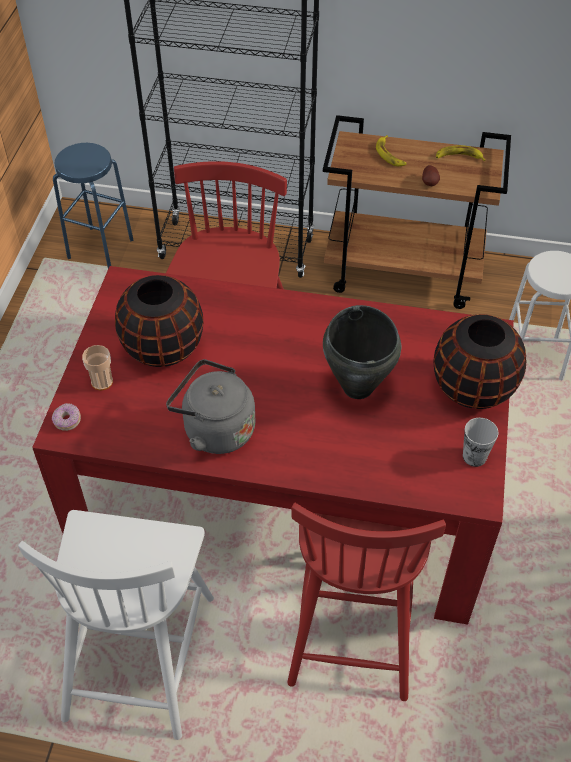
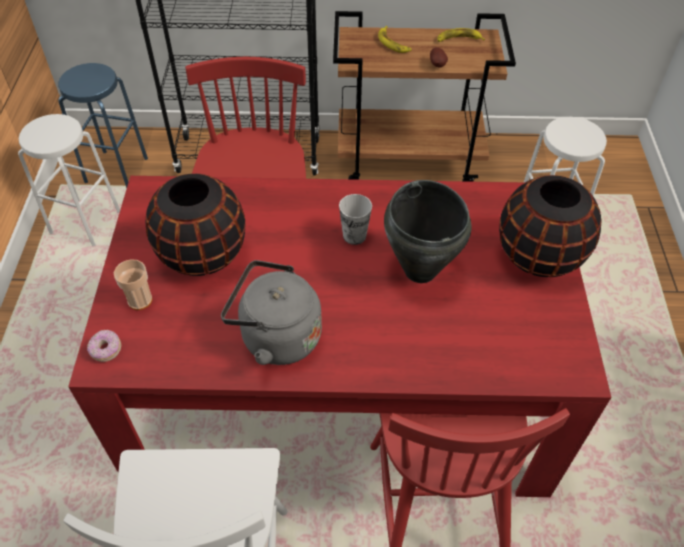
camera: 10 degrees left, 0 degrees up
(64, 300) = (86, 222): none -> white stool
(474, 456) = (561, 328): cup -> cup (354, 236)

